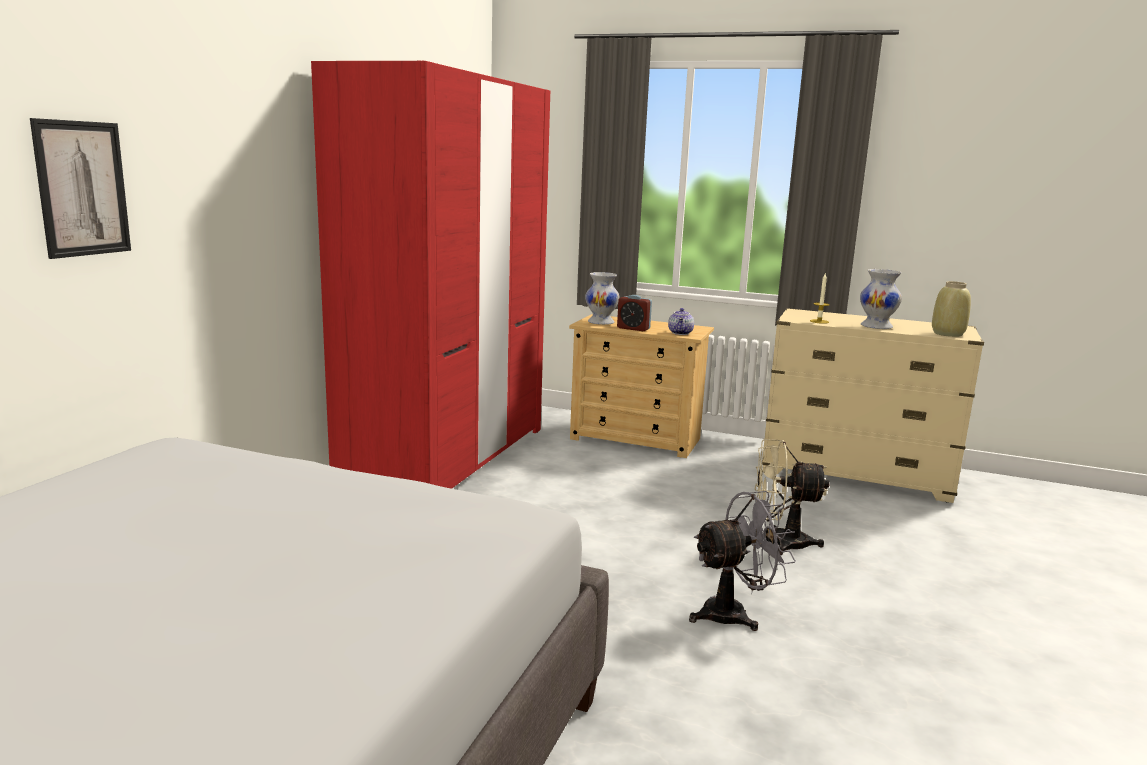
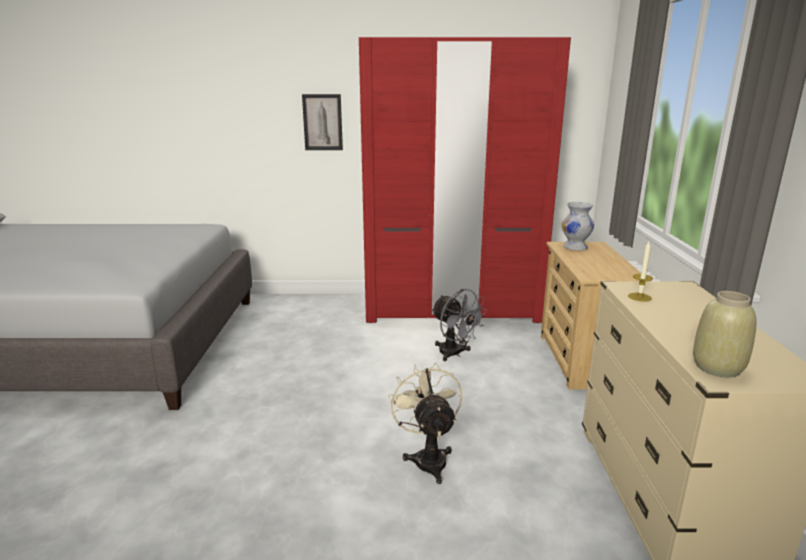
camera: 70 degrees right, 5 degrees up
(82, 188) = (220, 114): picture -> picture (322, 122)
(633, 328) = (574, 258): alarm clock -> none
(681, 333) = (591, 273): teapot -> none
(734, 613) = (292, 446): grey fan -> grey fan (454, 354)
(877, 327) = (672, 325): white vase -> none

